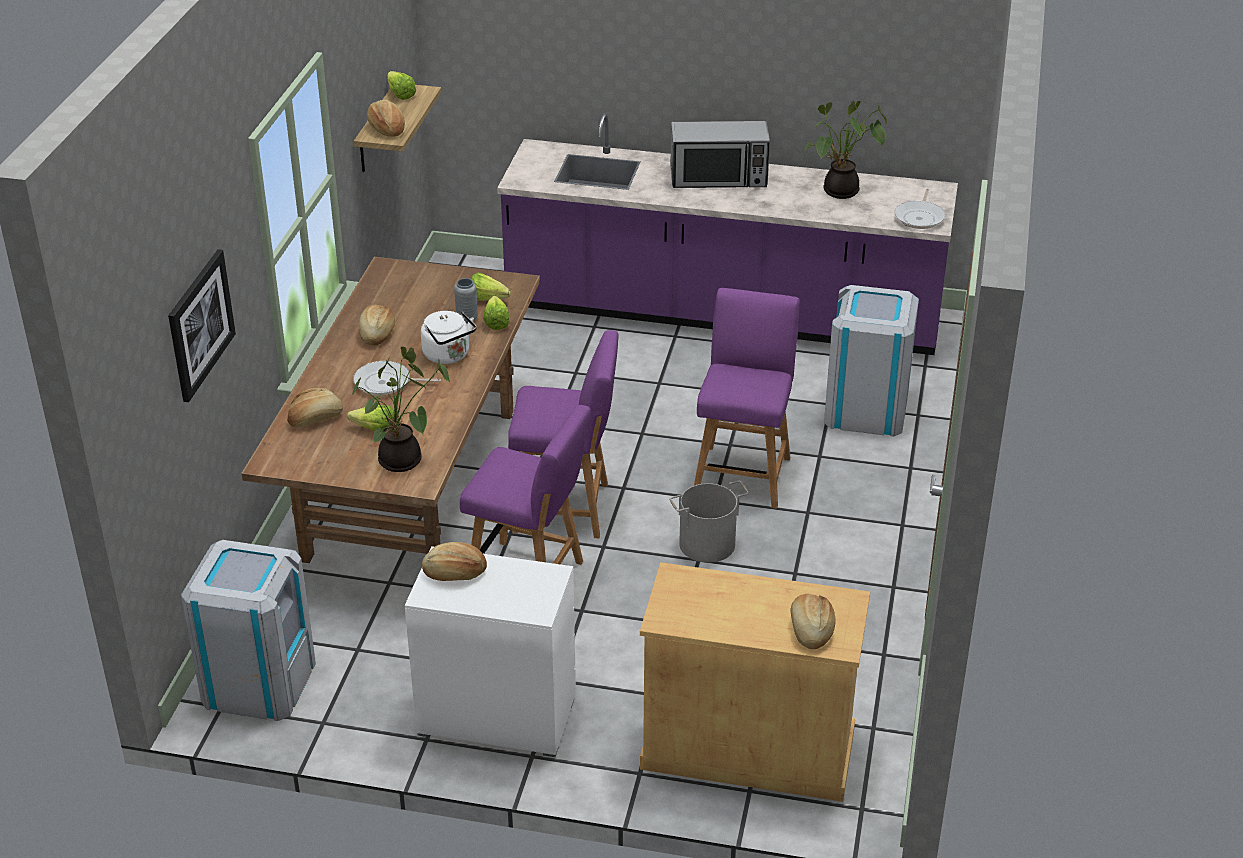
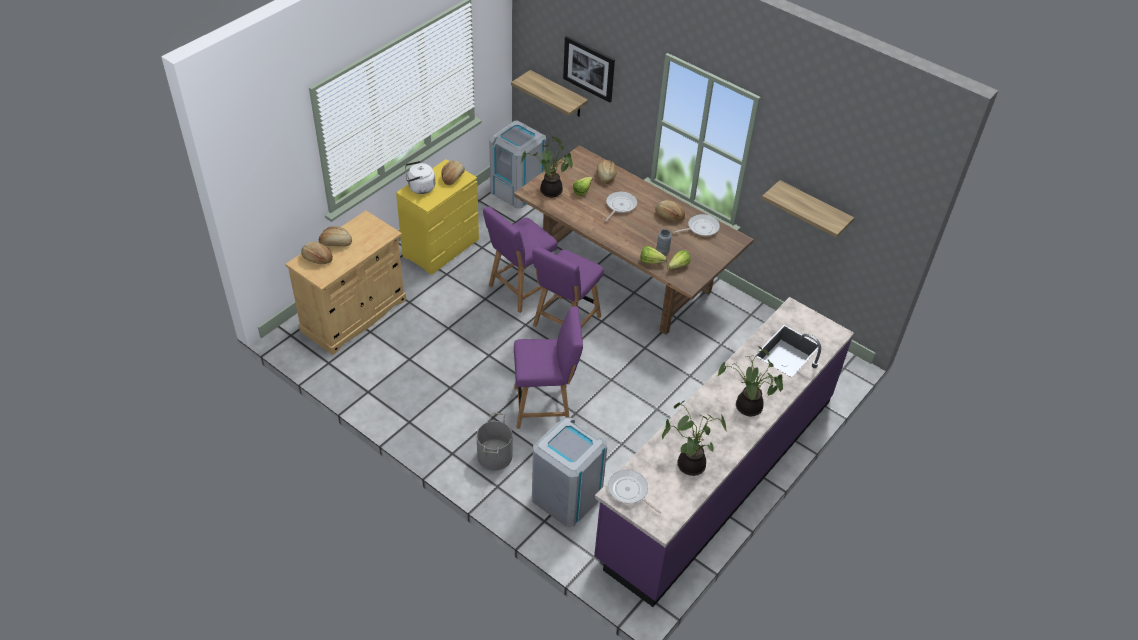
camera: 115 degrees right, 10 degrees up
(183, 452) = (558, 94): none -> shelf
(384, 301) = (701, 228): none -> frying pan
(387, 128) = (788, 196): bread -> bread (336, 243)
(399, 93) = (835, 214): lettuce -> none
(449, 356) = (630, 234): white kettle -> white kettle (420, 188)
(496, 715) = (441, 248): white dresser -> yellow dresser
(707, 544) = (497, 364): grey bucket -> grey bucket (494, 456)
(719, 178) = (746, 407): microwave -> potted plant
(743, 473) = (545, 406): purple chair -> purple chair turned 45 degrees counterclockwise

